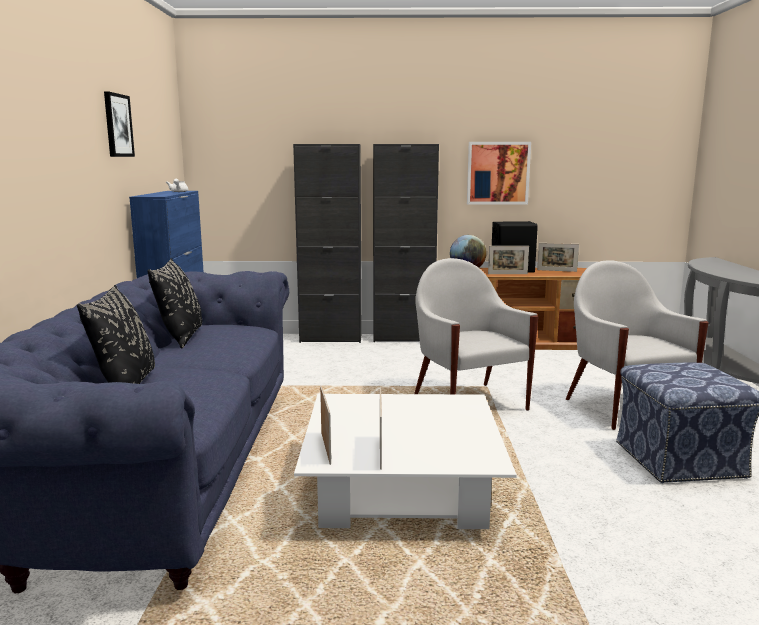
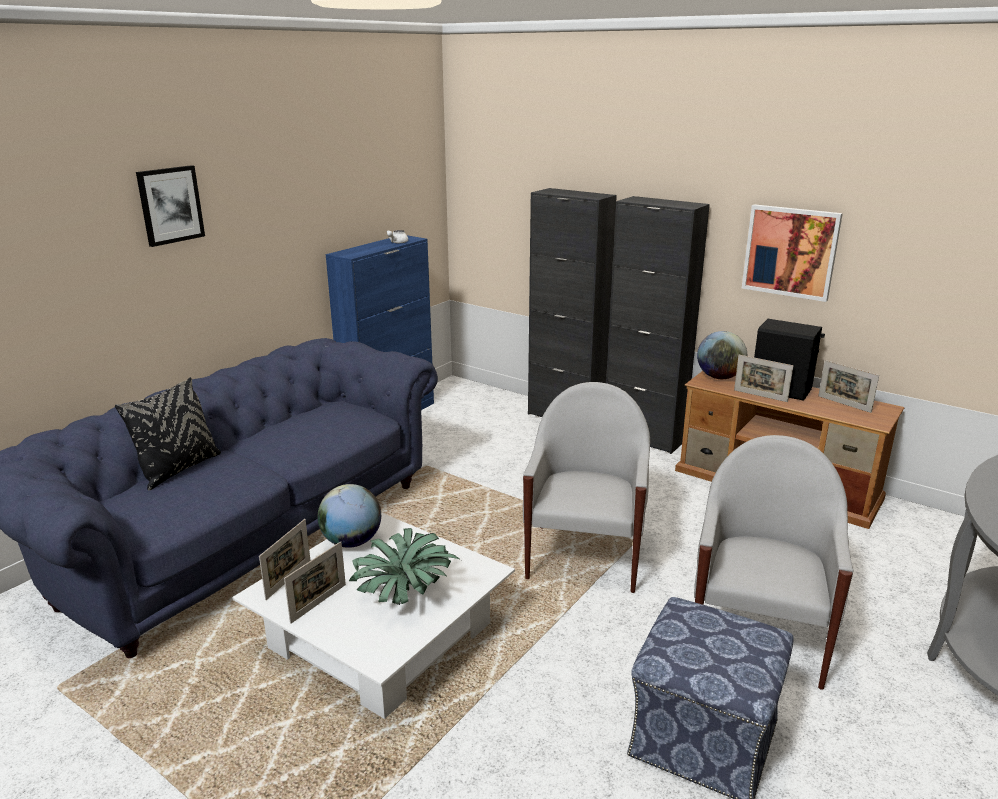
camera: 35 degrees right, 10 degrees up
(117, 125) = (313, 184): picture -> picture (170, 205)
(181, 337) = (297, 416): black pillow -> none
(336, 414) = (351, 542): none -> globe
(438, 428) = (404, 596): none -> potted plant

